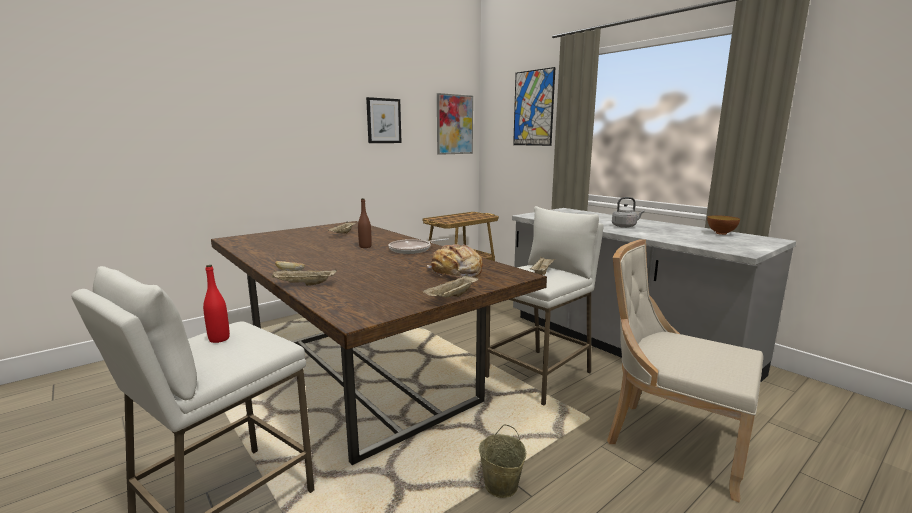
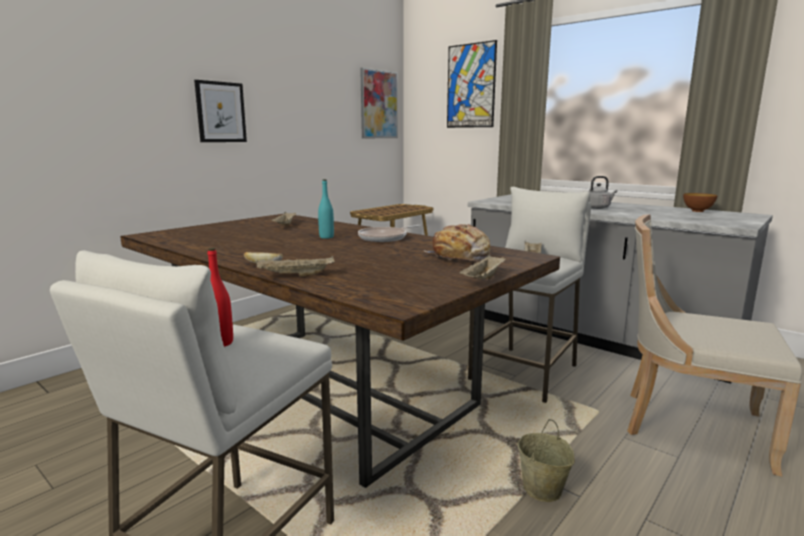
camera: 10 degrees left, 0 degrees up
(365, 247) = (326, 237): brown bottle -> turquoise bottle
(383, 121) = (306, 97): picture -> picture (221, 112)

